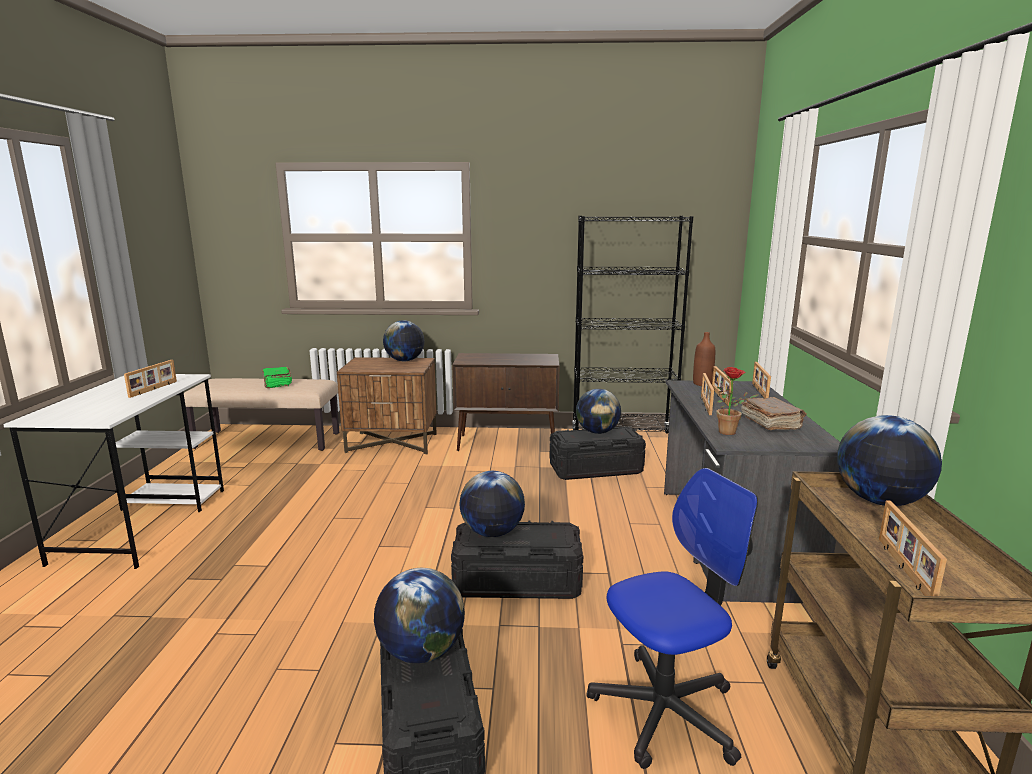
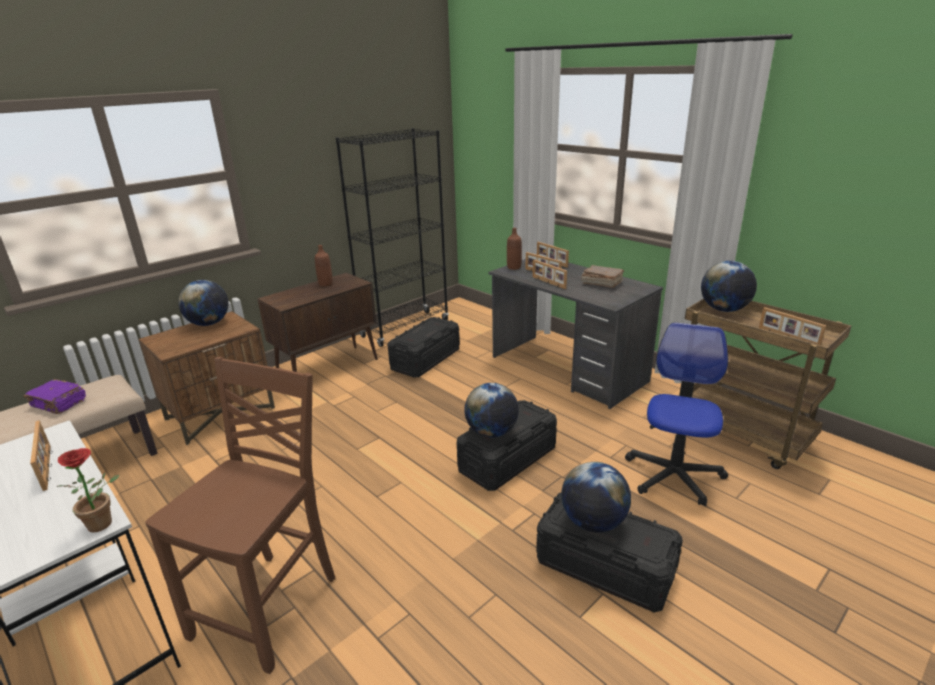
camera: 45 degrees left, 10 degrees up
(214, 569) = (270, 606): none -> brown chair
(277, 383) = (59, 404): green book -> purple book
(523, 357) = (325, 284): none -> brown bottle
(597, 432) = (420, 329): globe -> none
(731, 432) = (598, 296): potted plant -> potted plant (105, 523)

